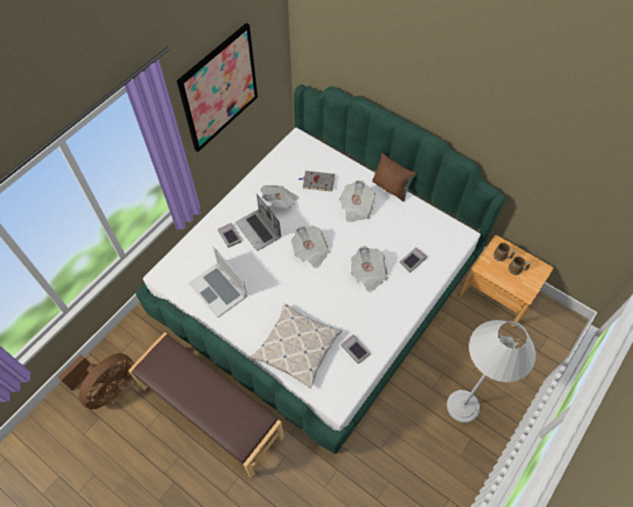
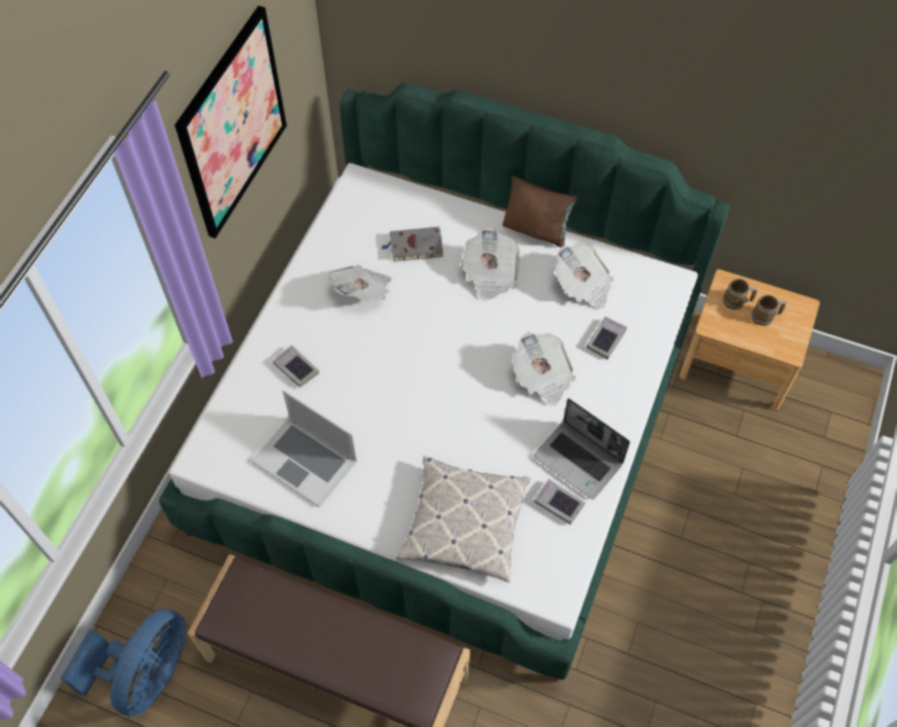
camera: 15 degrees left, 0 degrees up
(108, 387) = (147, 674): brown fan -> blue fan
(259, 230) = (342, 347): laptop -> laptop (579, 460)
(310, 252) = (438, 363): newspaper -> newspaper (583, 285)
(463, 406) = (735, 553): white floor lamp -> none

